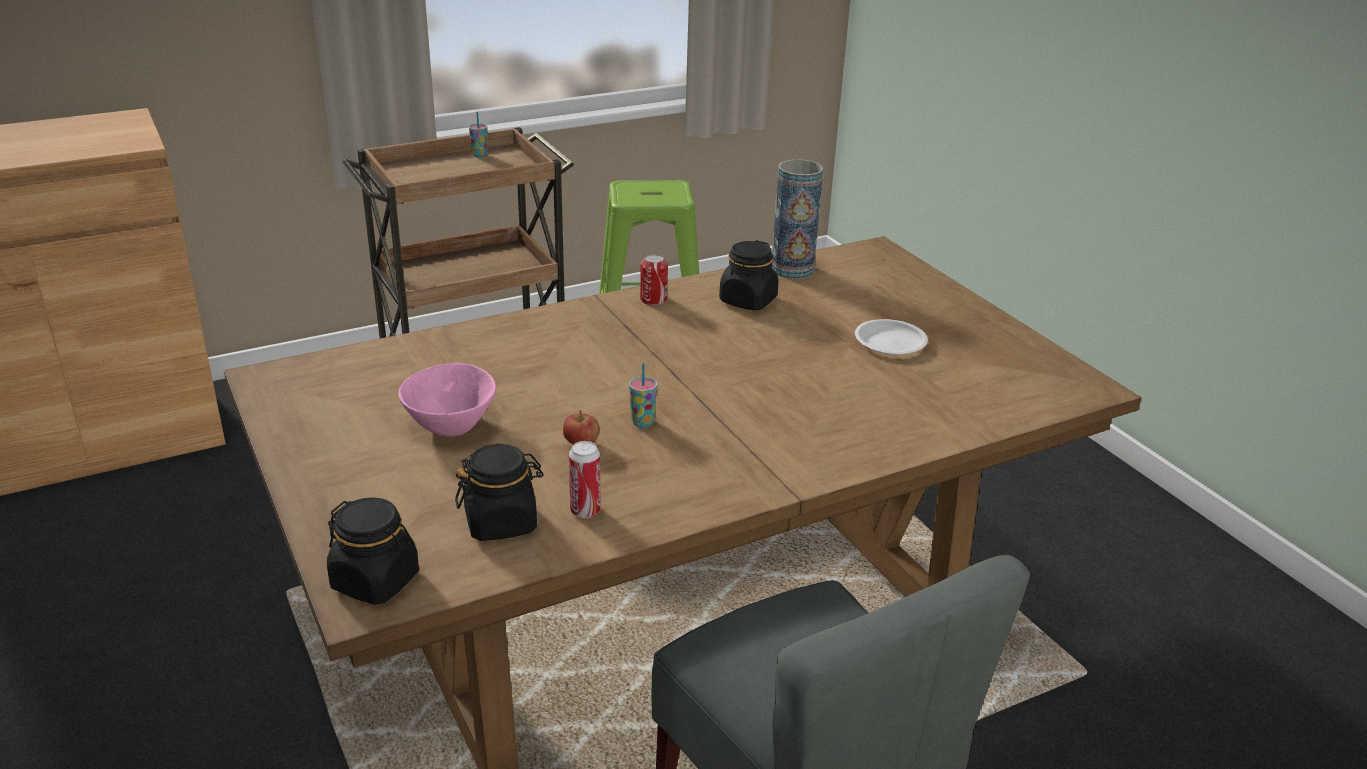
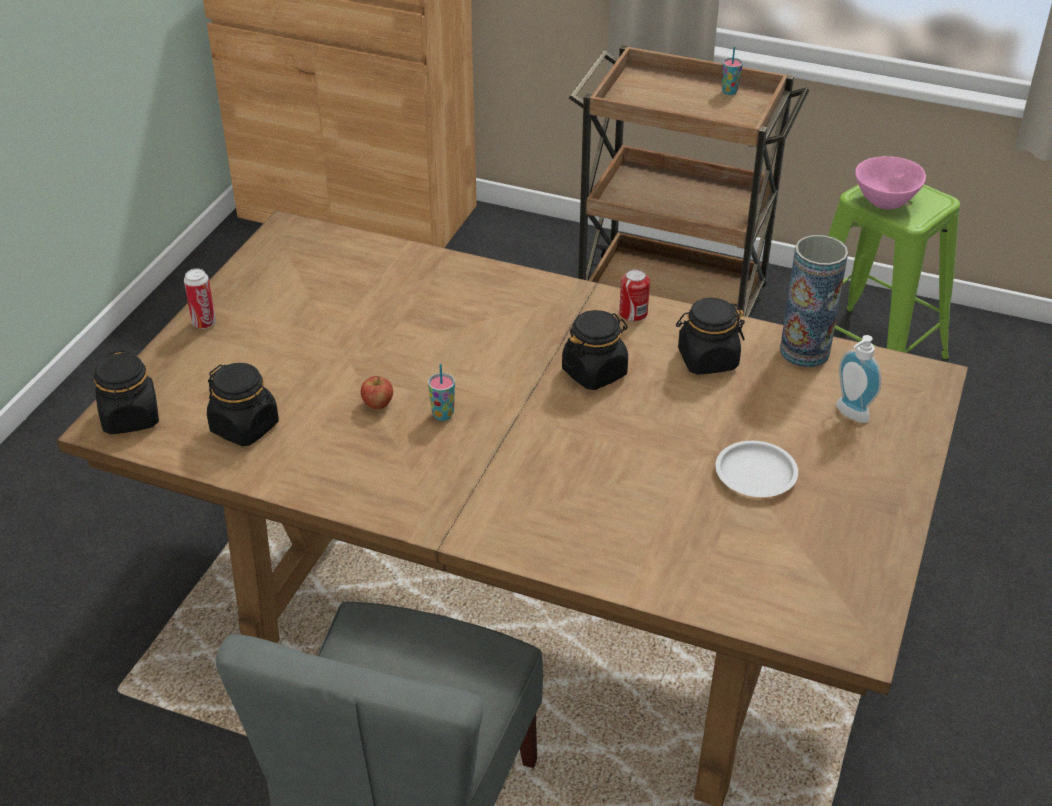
camera: 50 degrees right, 10 degrees up
(448, 425) = (327, 335): pink bowl -> pink bowl (884, 200)
(585, 511) = (299, 455): can -> can (204, 323)
(694, 343) = (594, 372): none -> black jar
(876, 287) = (849, 414): none -> soap dispenser

